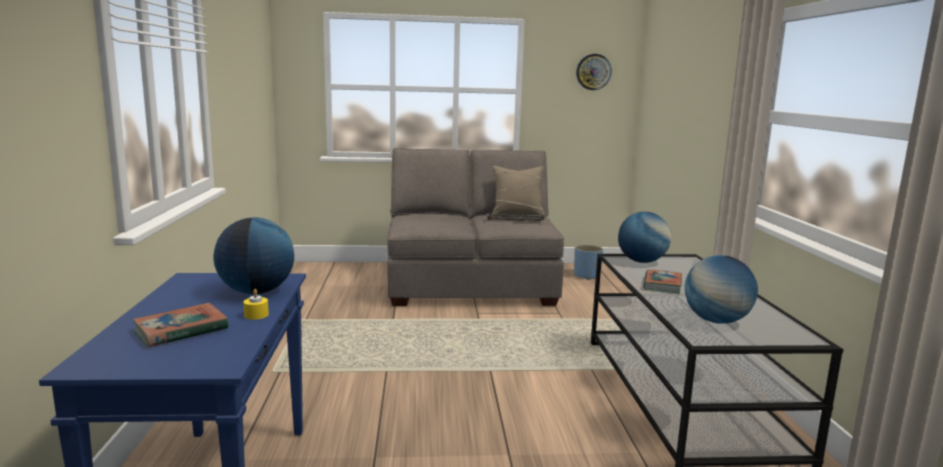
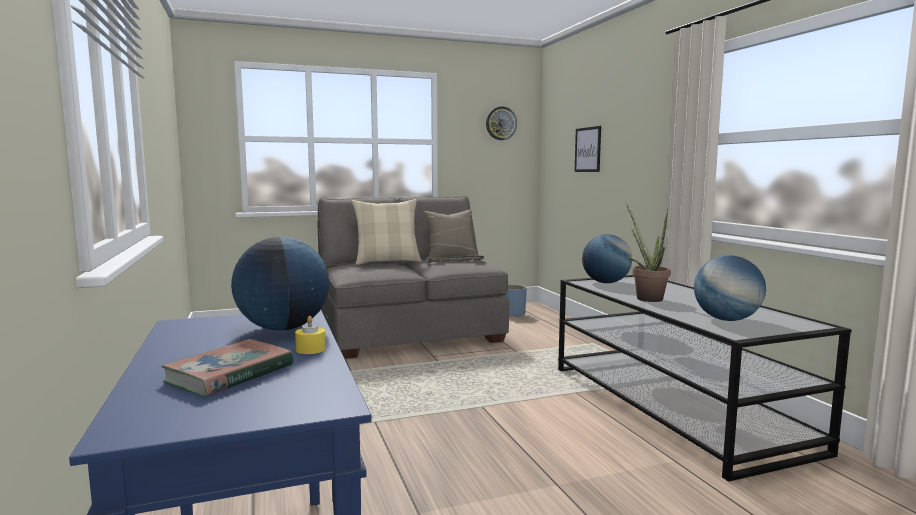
camera: 15 degrees left, 5 degrees down
(451, 215) = (387, 262): none -> beige pillow
(662, 285) = (646, 298): book -> potted plant
(674, 108) = (588, 149): none -> picture

